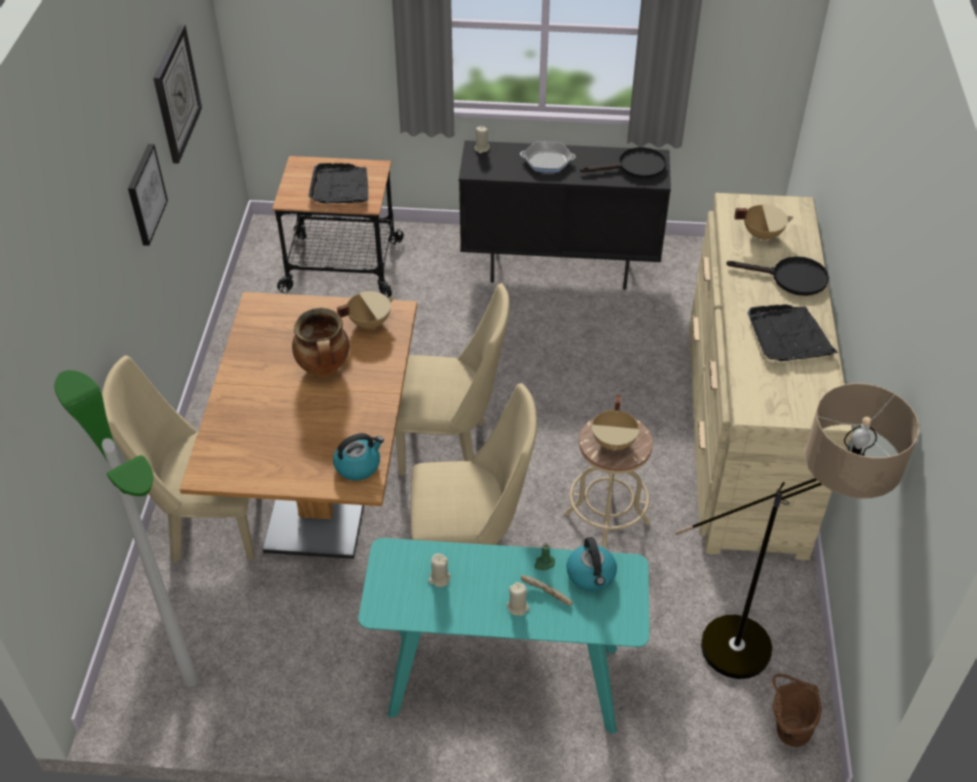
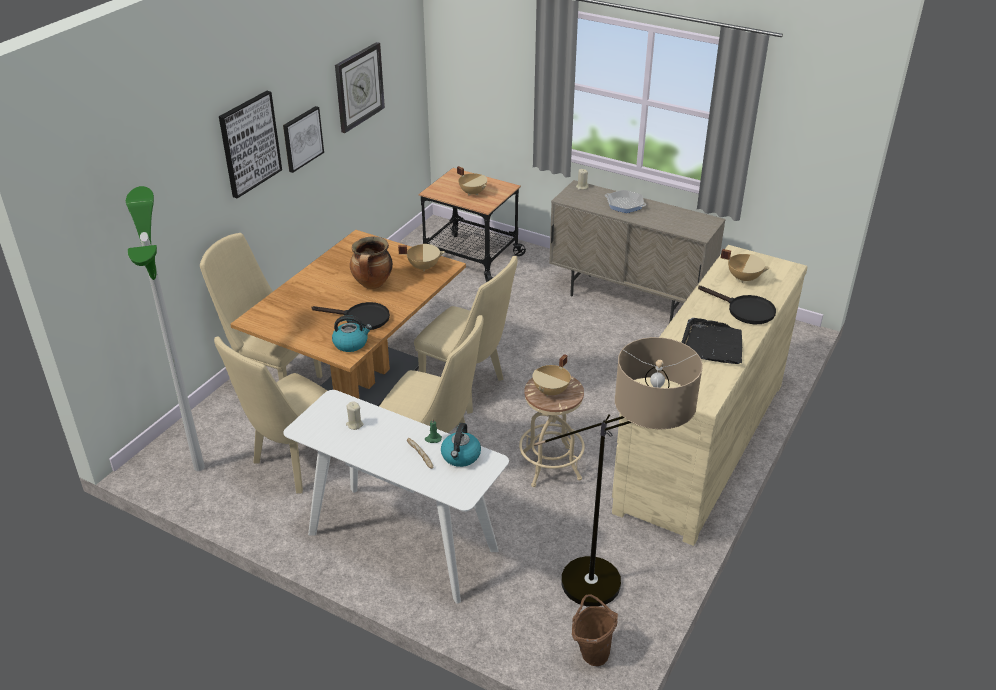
camera: 25 degrees right, 10 degrees down
(106, 233) = (249, 143): none -> picture
(310, 630) = (294, 465): none -> beige chair
(340, 187) = (473, 192): black tray -> beige cooking pot
(504, 682) = (401, 542): turquoise console table -> white console table
(518, 607) = (394, 458): beige candle -> none
(559, 268) = (629, 300): black cabinet -> beige cabinet
(635, 167) = (689, 223): black frying pan -> black frying pan (361, 318)

